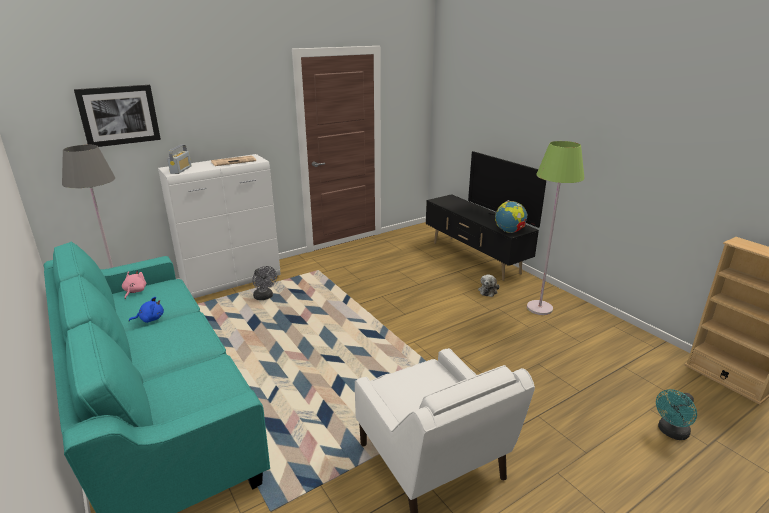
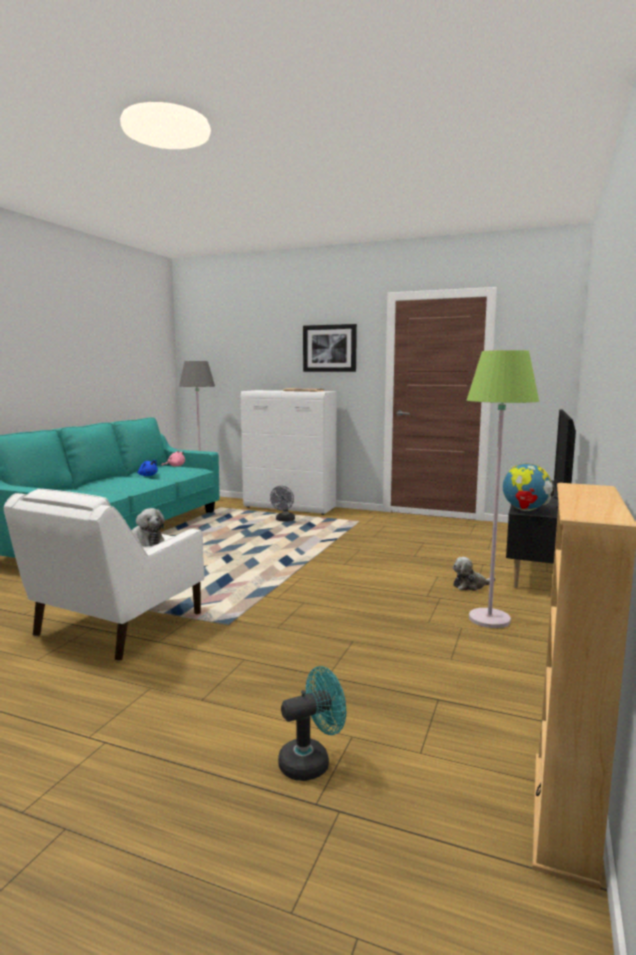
camera: 55 degrees right, 15 degrees down
(119, 115) = (240, 345): picture -> picture (329, 348)
(181, 170) = (260, 390): radio -> none
(419, 383) = (145, 541): none -> plush toy
(671, 432) = (311, 761): turquoise fan -> turquoise fan turned 135 degrees clockwise

